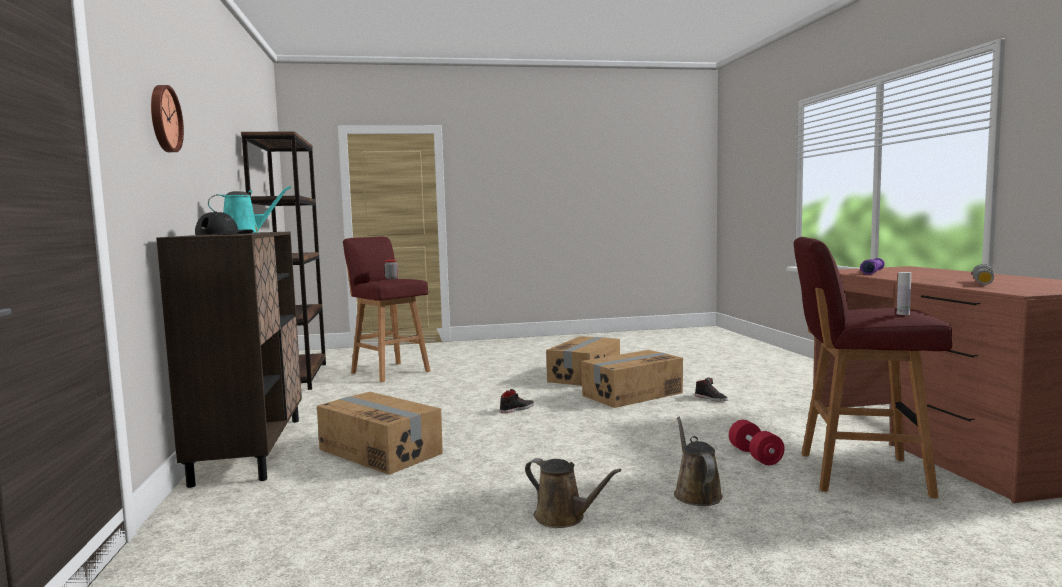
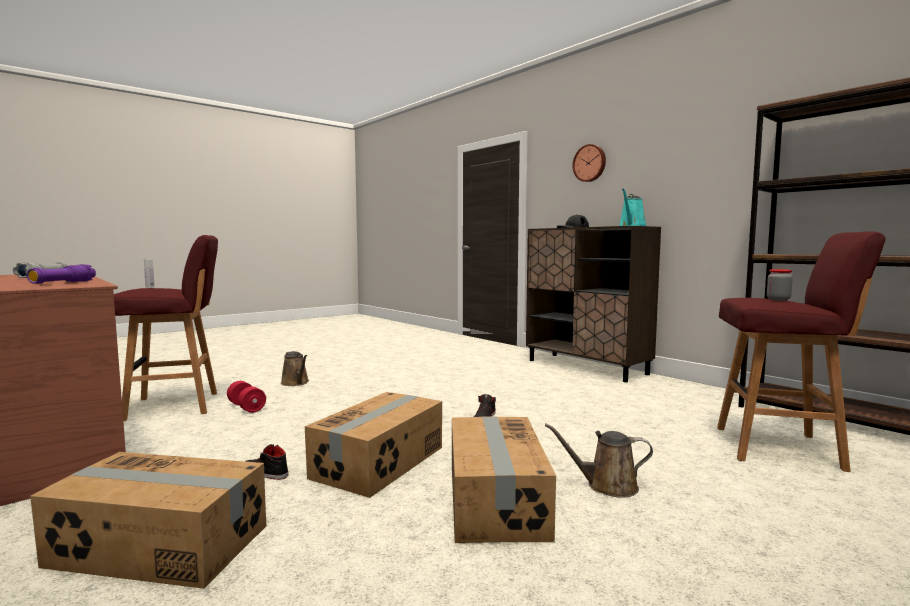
camera: 150 degrees right, 0 degrees up
(380, 451) = (510, 376): cardboard box -> cardboard box (159, 546)
(563, 517) = (362, 368): brown watering can -> brown watering can (607, 486)

